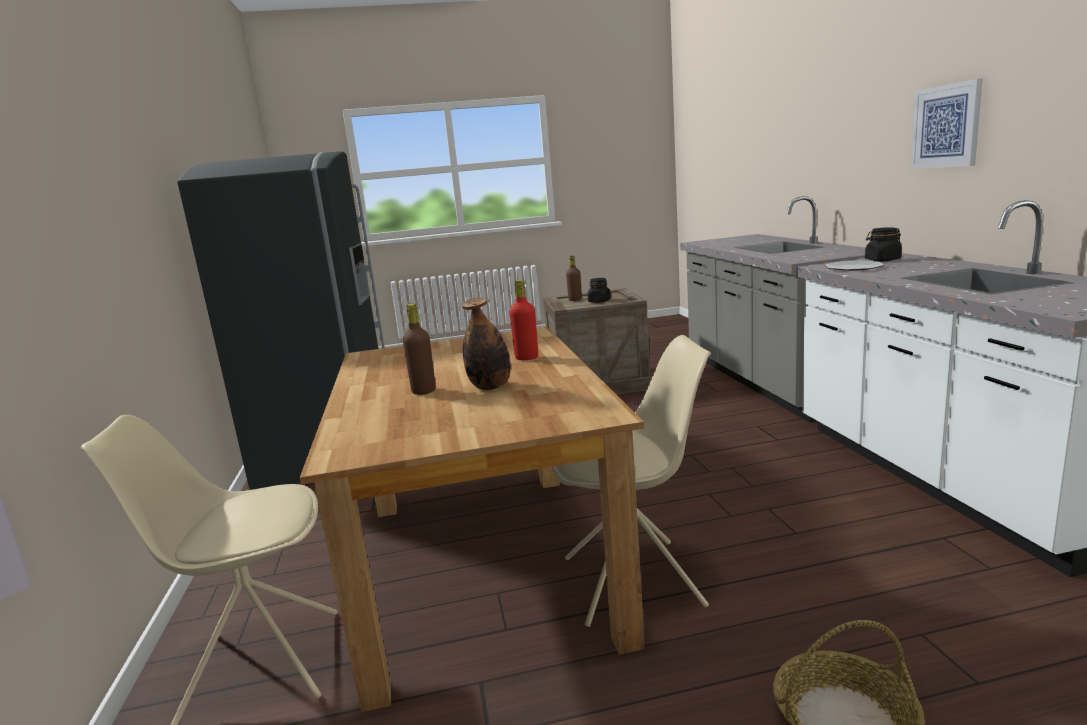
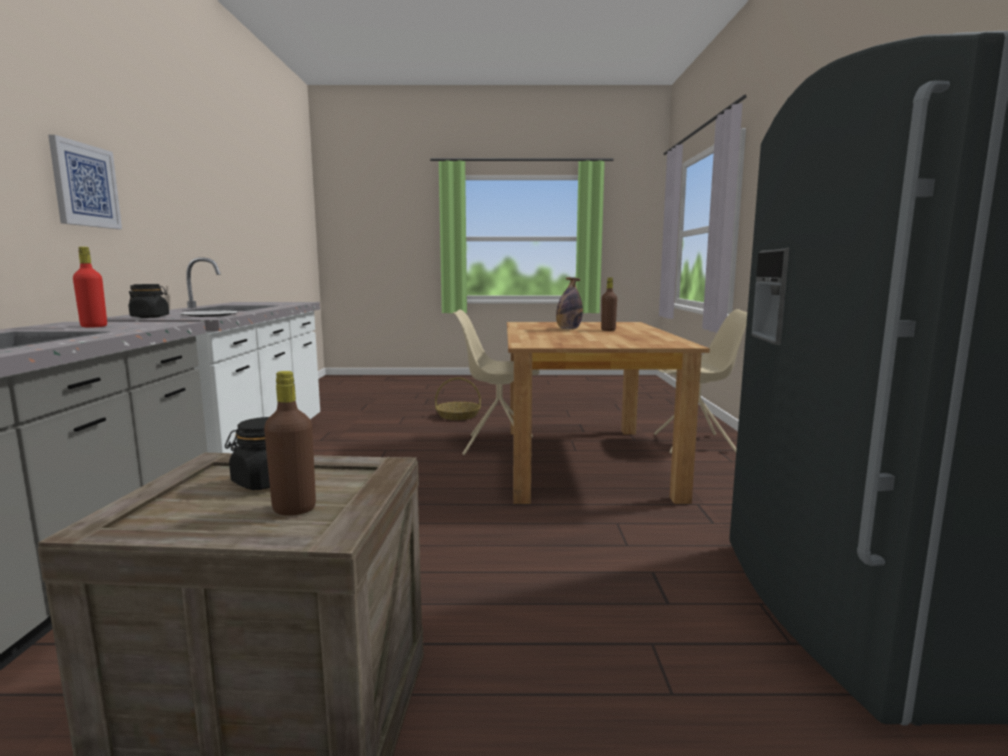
camera: 170 degrees left, 5 degrees down
(526, 358) = (541, 335): red bottle -> red bottle (94, 326)

